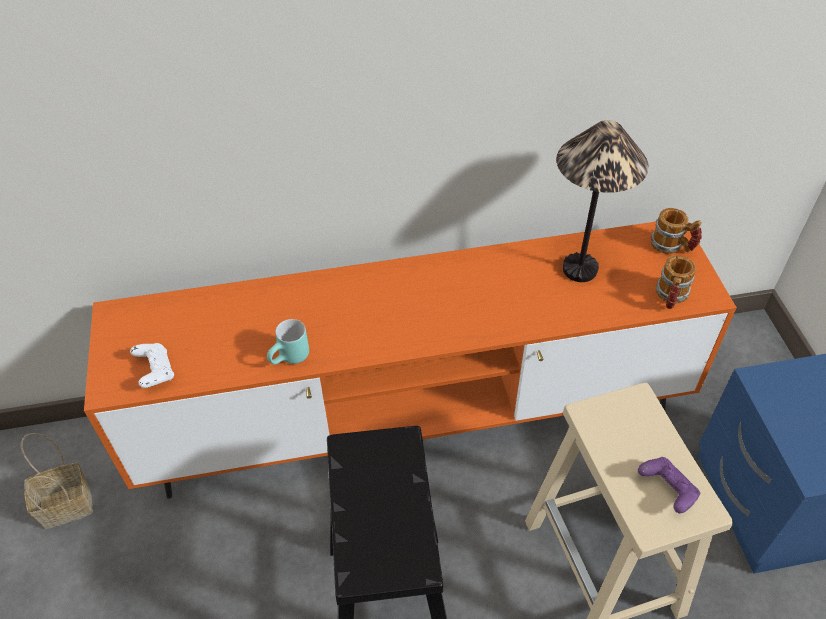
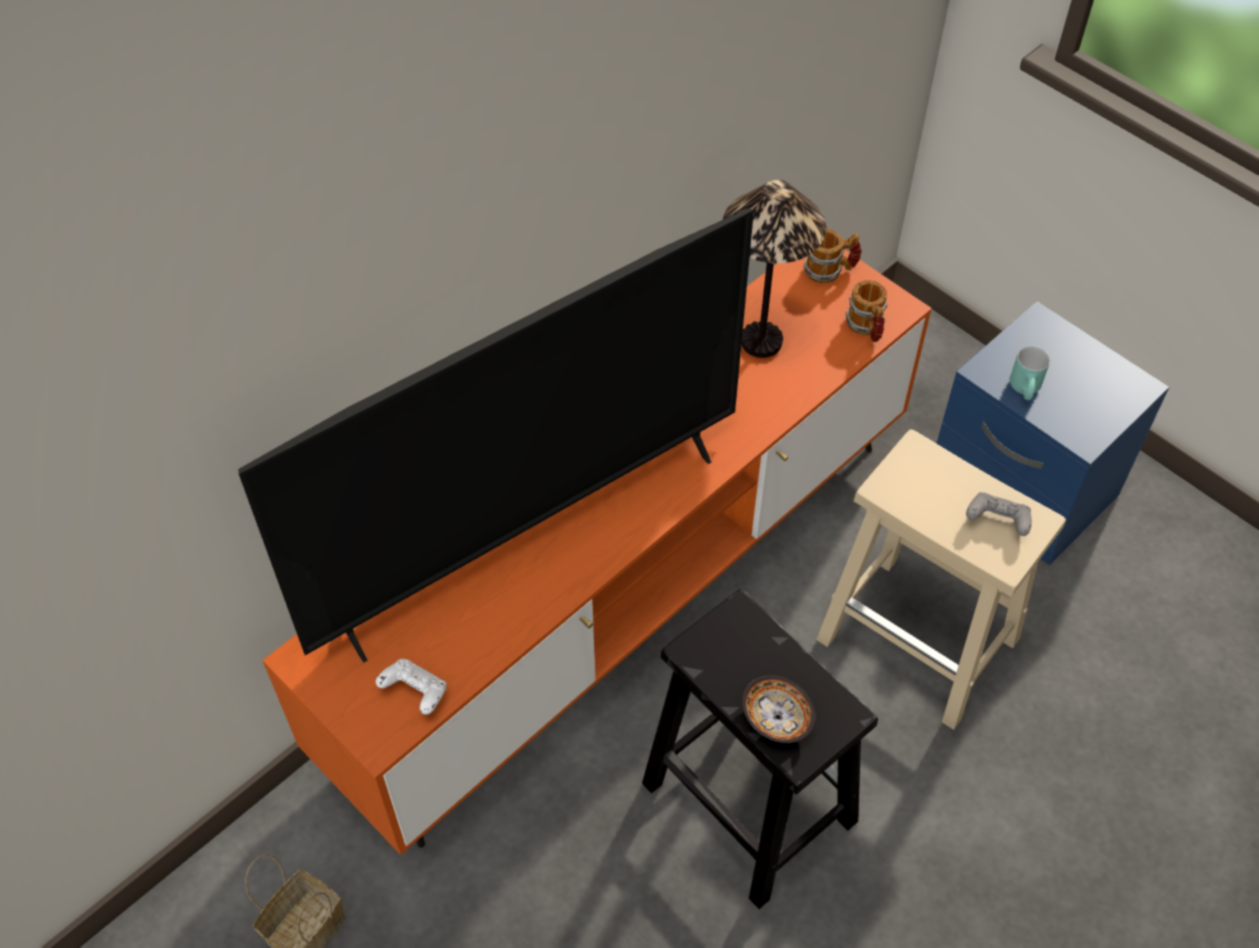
camera: 35 degrees left, 5 degrees up
(291, 359) = (550, 596): turquoise mug -> turquoise mug (1027, 390)
(311, 314) = (529, 537): none -> television
(364, 535) = (776, 718): none -> bowl
(667, 490) = (997, 521): purple game controller -> grey game controller

